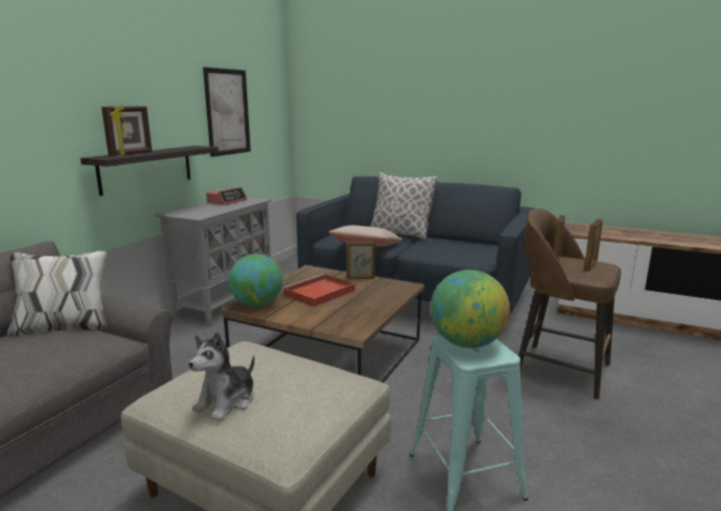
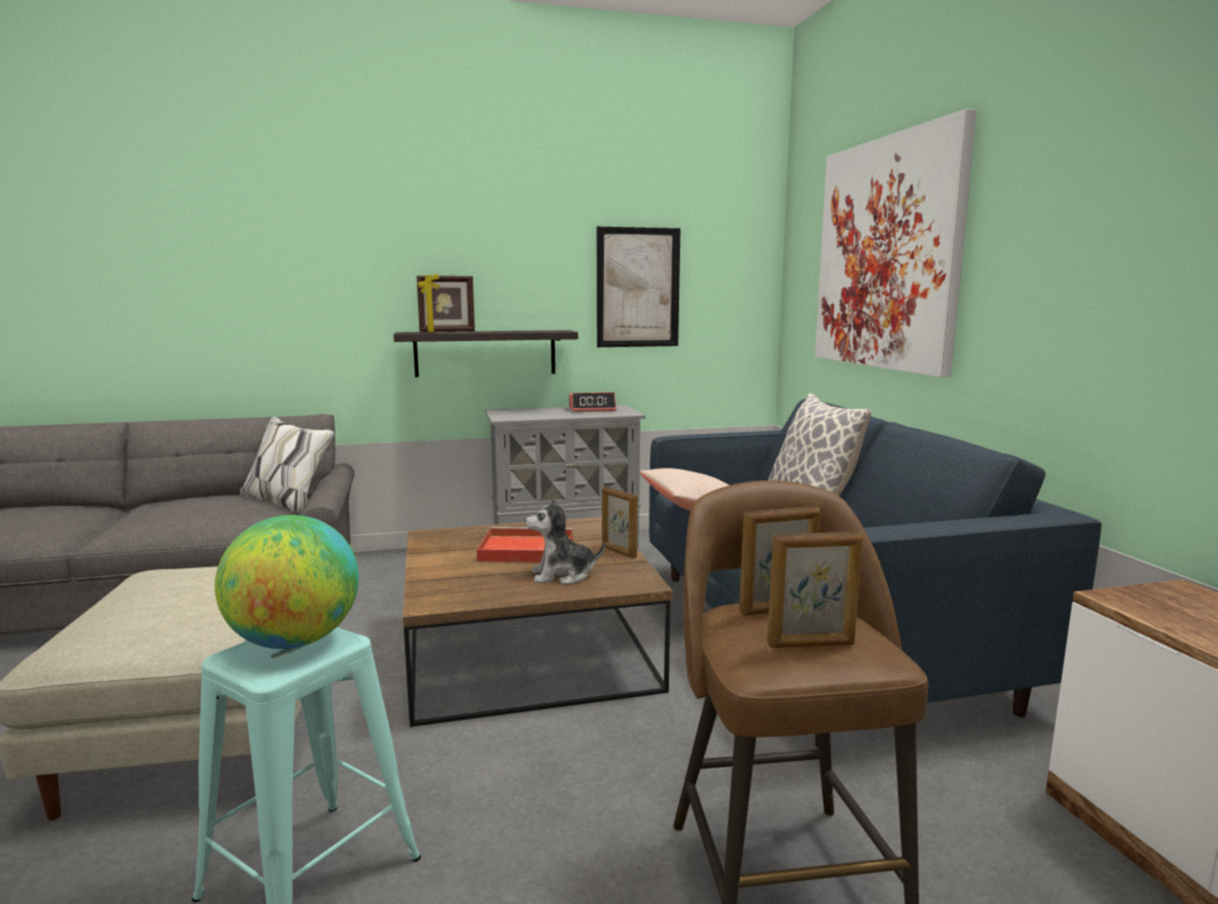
camera: 50 degrees right, 5 degrees down
(227, 402) = (141, 598): plush toy -> plush toy (562, 575)
(257, 304) = (443, 538): globe -> none
(390, 94) = (886, 254): none -> picture

